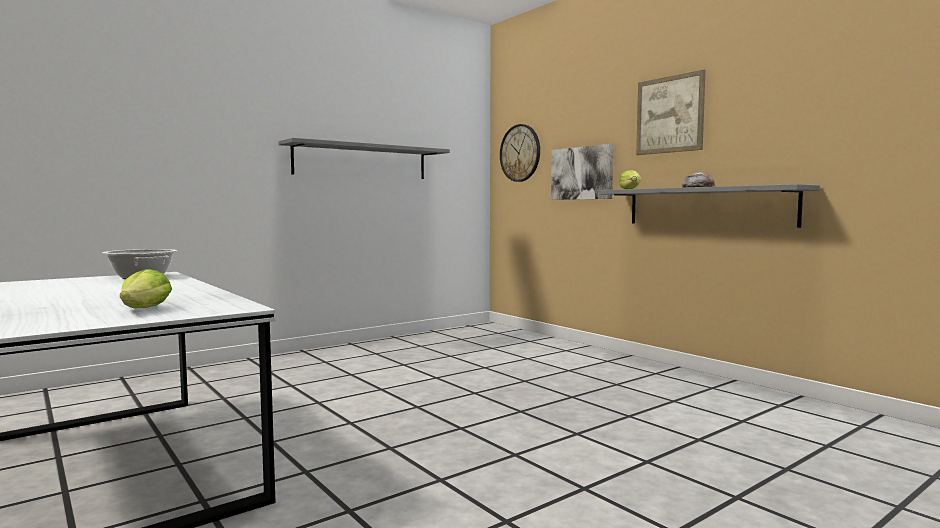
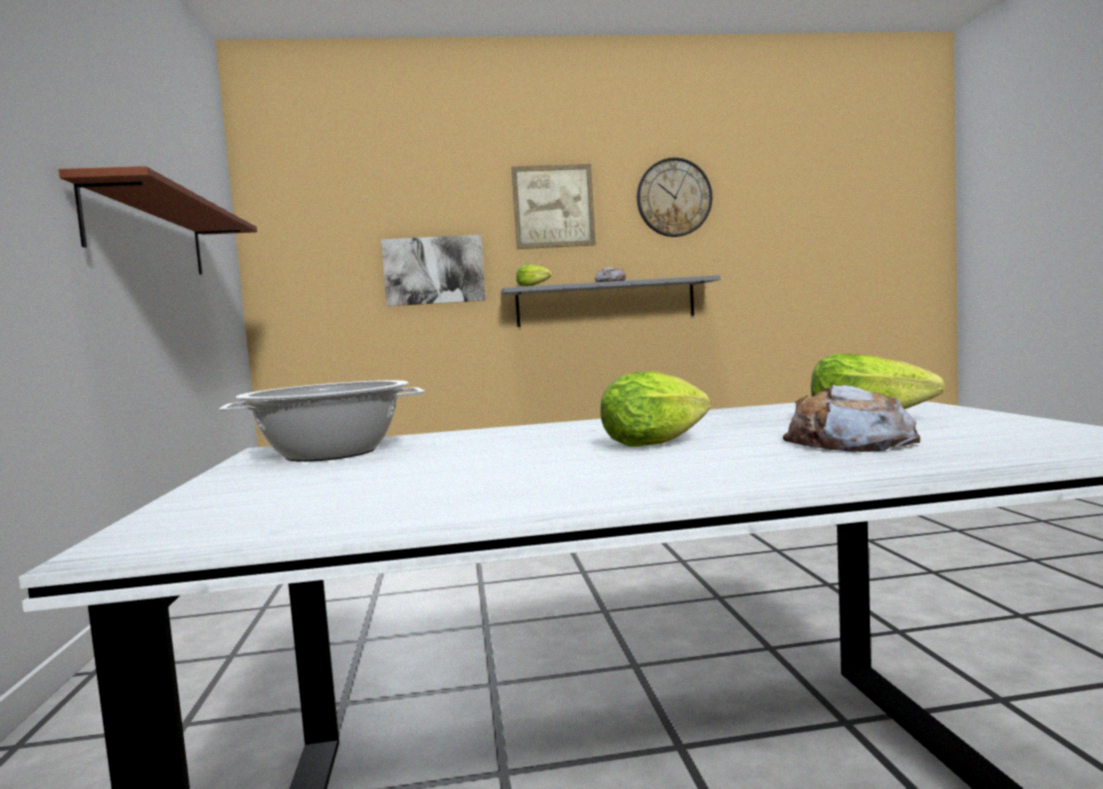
camera: 60 degrees left, 0 degrees up
(68, 309) = (849, 442): none -> bread
(107, 295) = (659, 443): none -> lettuce
(362, 161) = (149, 234): grey shelf -> brown shelf
(520, 153) = (311, 242): wall clock -> wall clock (674, 197)

